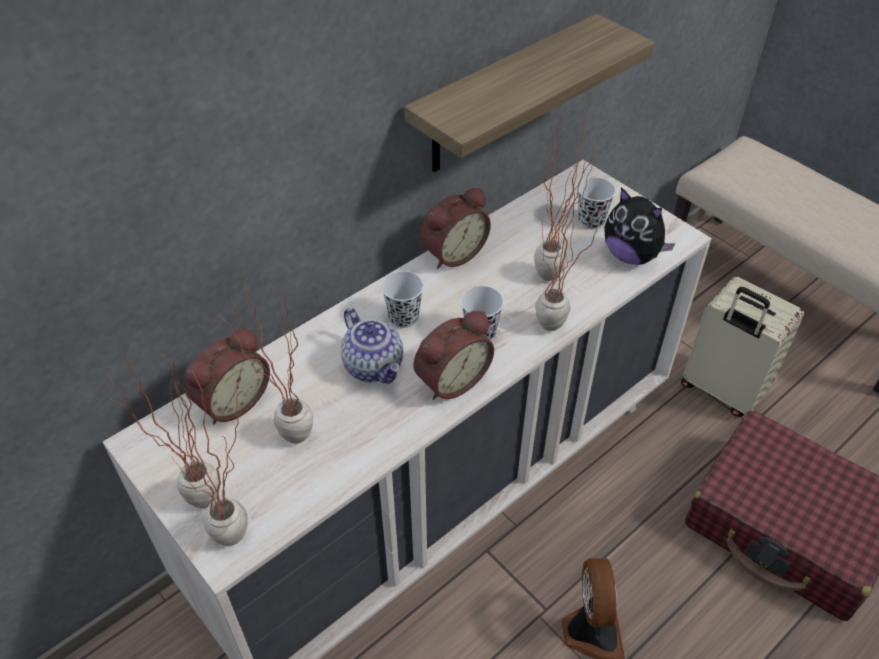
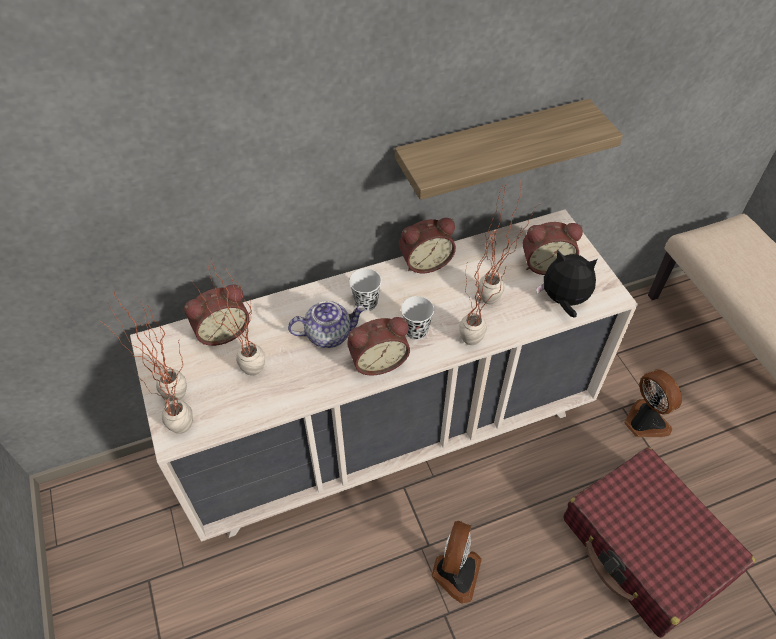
camera: 20 degrees right, 5 degrees up
(374, 366) = (328, 334): teapot -> teapot turned 90 degrees counterclockwise
(591, 221) = (545, 263): white cup -> alarm clock
(631, 255) = (563, 301): plush toy -> plush toy turned 135 degrees clockwise
(721, 390) = (644, 422): beige suitcase -> fan

